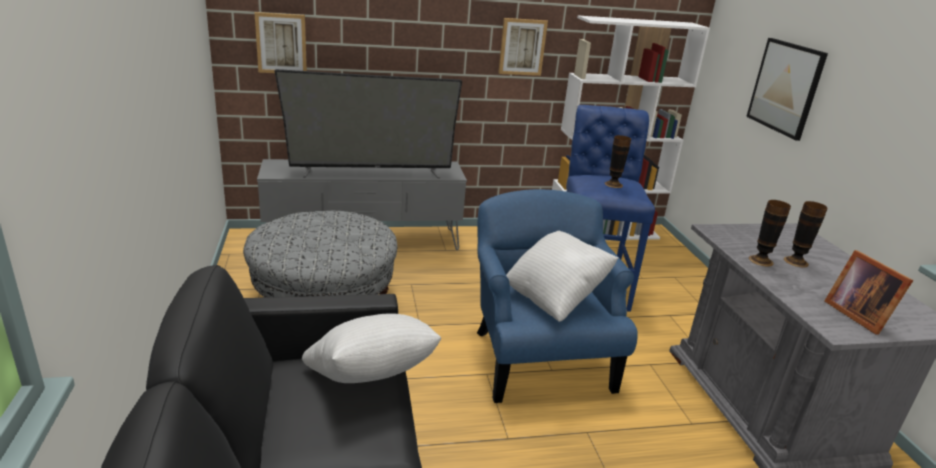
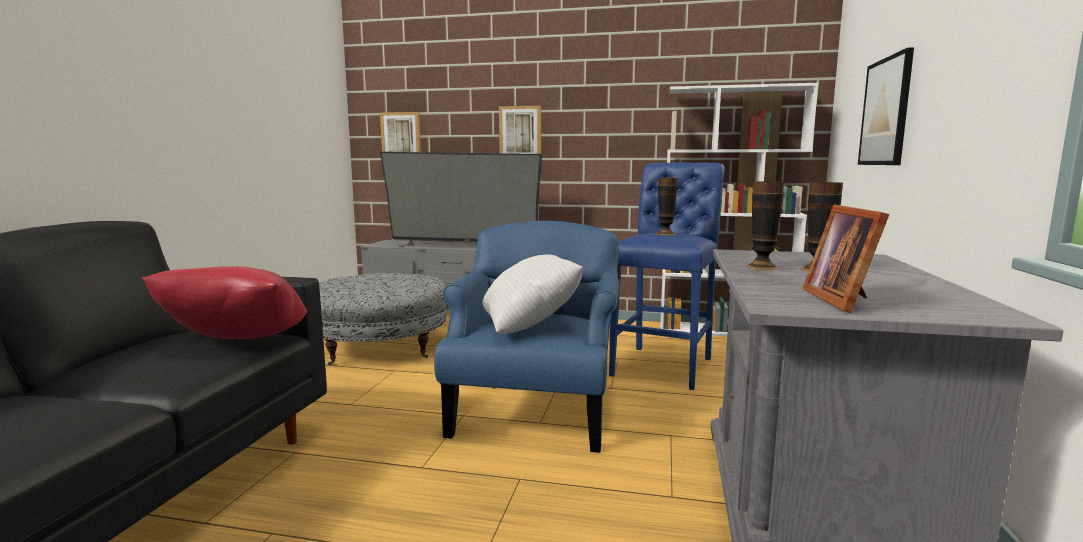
camera: 25 degrees right, 15 degrees down
(370, 381) = (238, 344): white pillow -> red pillow
(522, 47) = (615, 127): picture -> picture (520, 132)

